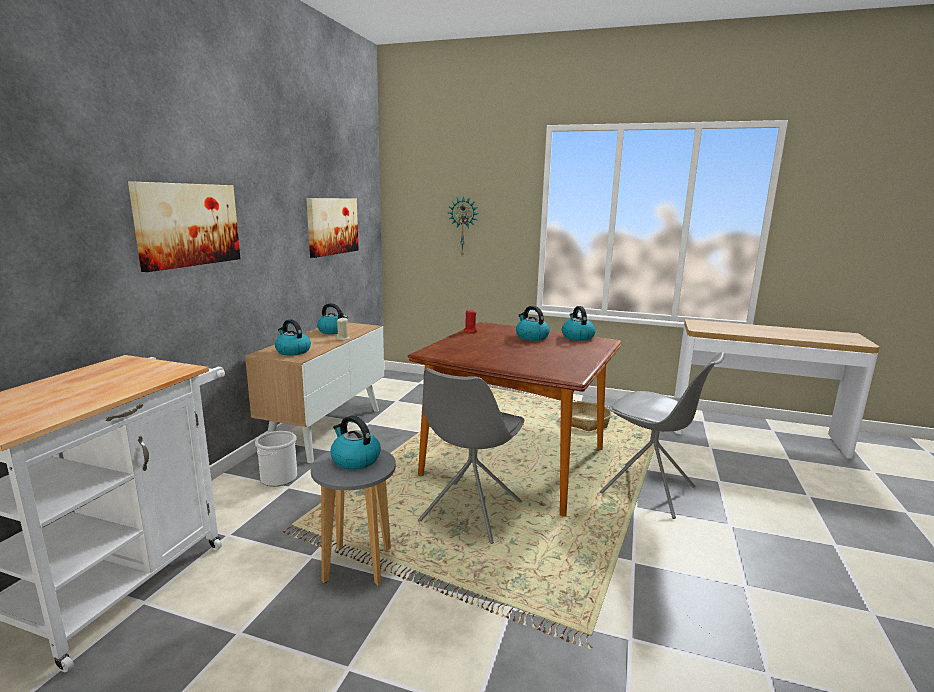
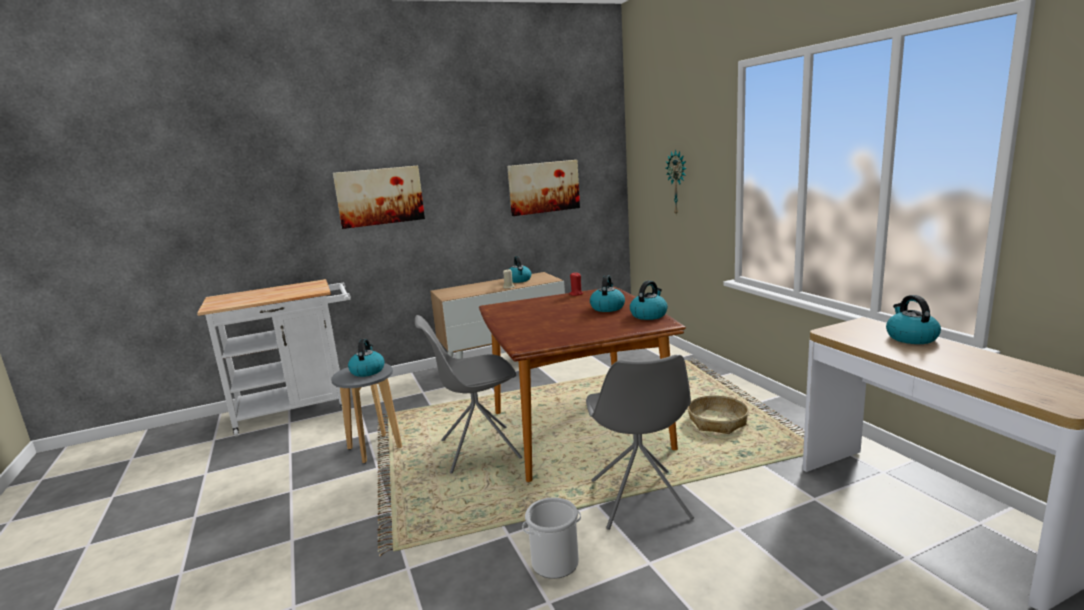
camera: 50 degrees right, 0 degrees up
(279, 478) = (427, 385): bucket -> bucket (554, 563)
(292, 351) = (458, 292): kettle -> kettle (910, 337)

